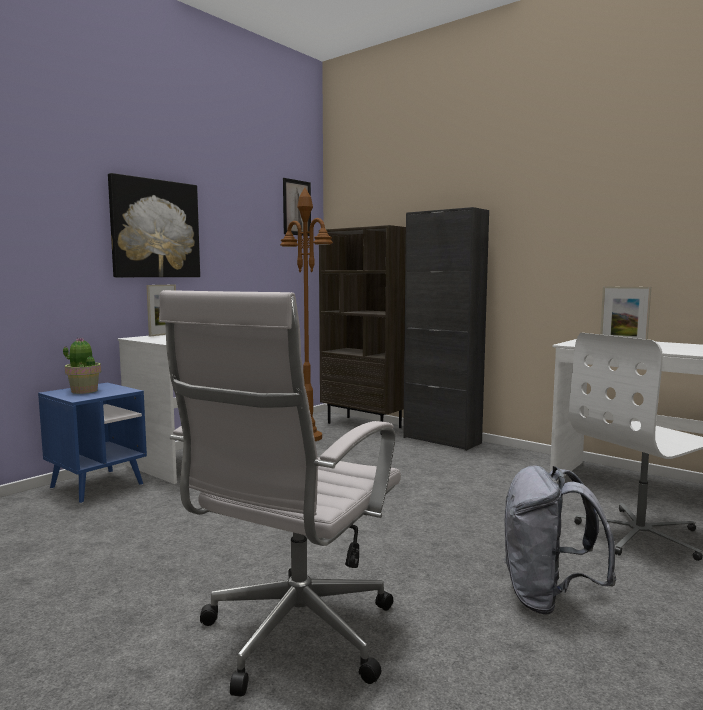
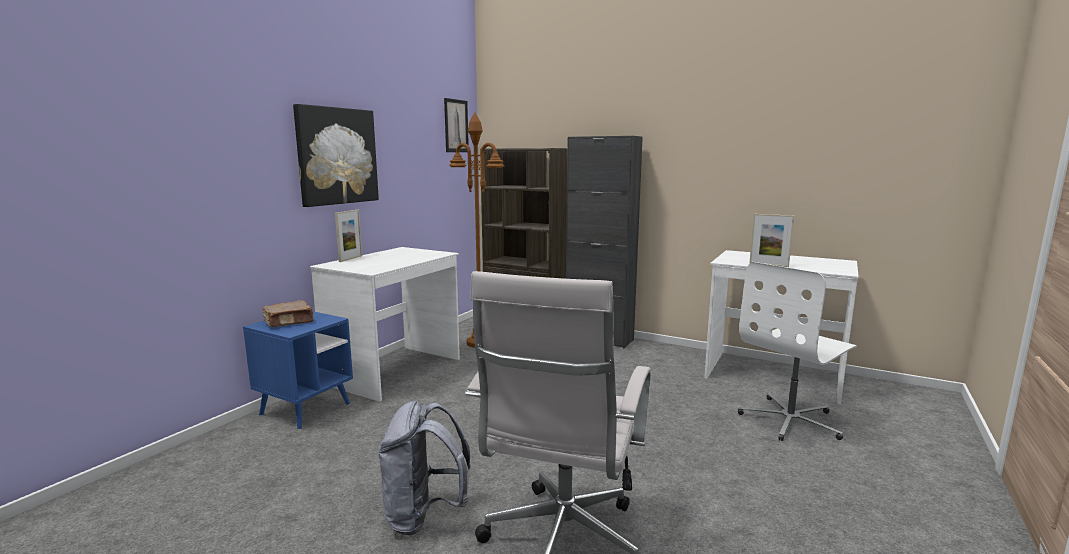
camera: 10 degrees left, 5 degrees up
(84, 391) = (289, 322): potted plant -> brown book
(548, 598) = (744, 485): grey backpack -> grey backpack (424, 516)

